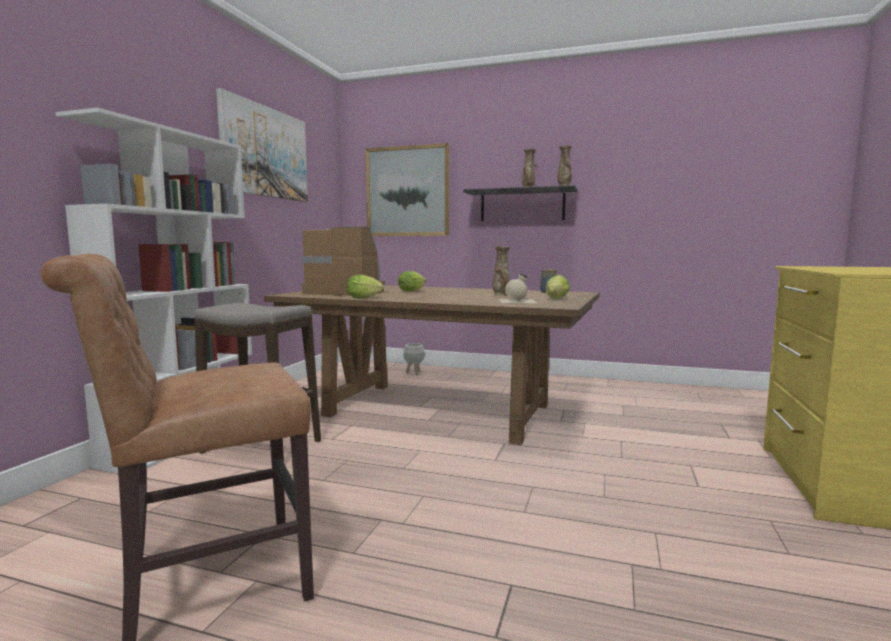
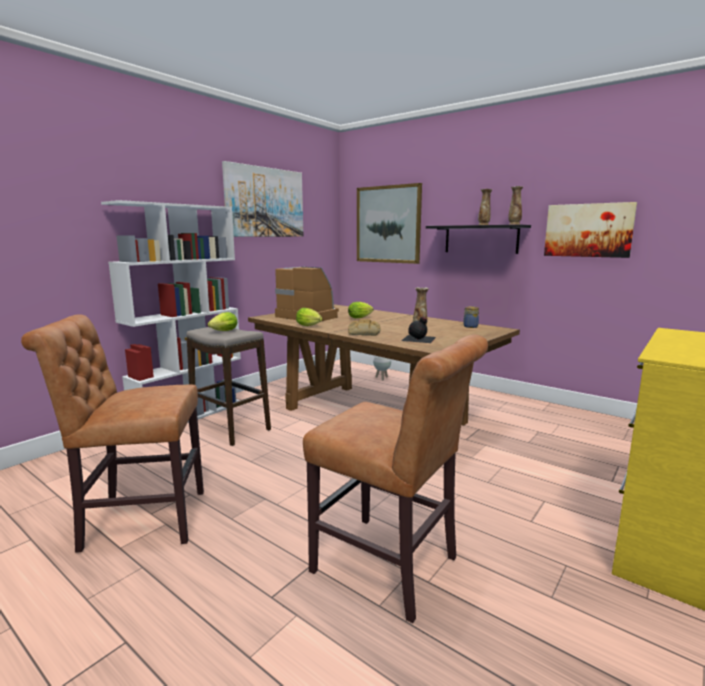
camera: 20 degrees right, 5 degrees up
(445, 300) = (363, 333): none -> bread
(518, 301) = (419, 339): beige bottle -> black bottle
(555, 299) = (456, 338): lettuce -> lettuce (222, 331)
(608, 564) = (391, 568): none -> brown chair
(636, 193) = (588, 230): none -> picture

